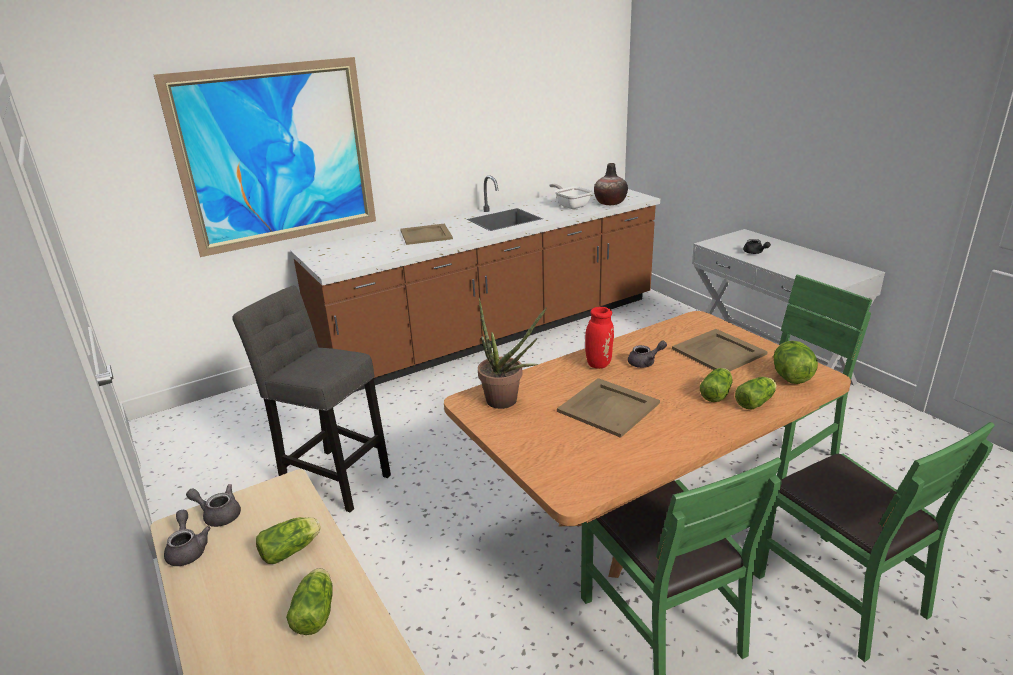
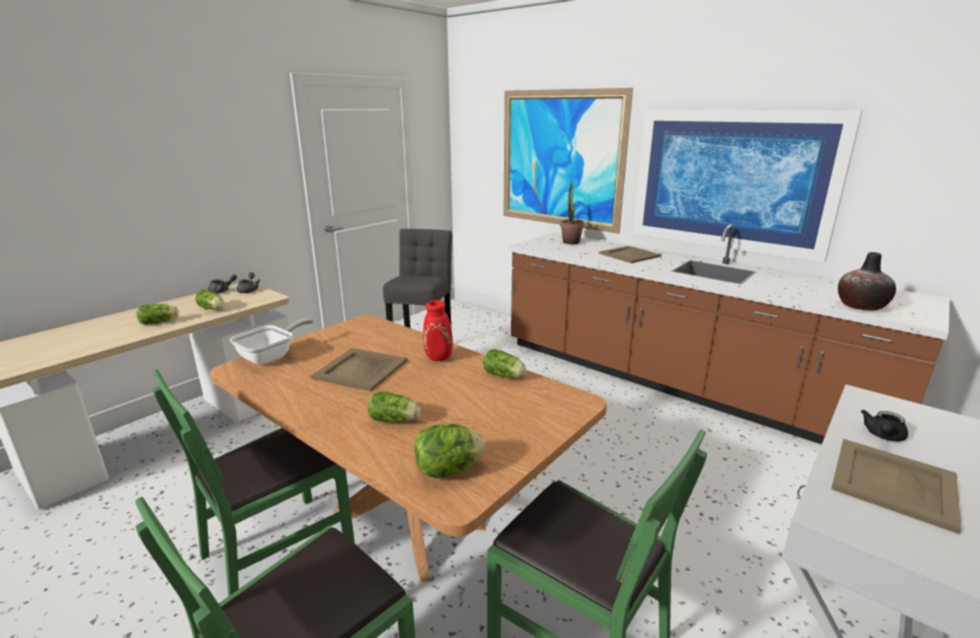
camera: 70 degrees right, 5 degrees down
(468, 136) = (731, 180): none -> picture
(507, 402) = (364, 333): potted plant -> potted plant (570, 243)
(571, 205) = (809, 290): frying pan -> frying pan (271, 356)
(645, 362) = (451, 379): grey teapot -> none
(717, 351) = (496, 417): beige tray -> beige tray (892, 482)
(756, 402) = (380, 445): lettuce -> lettuce (505, 376)

